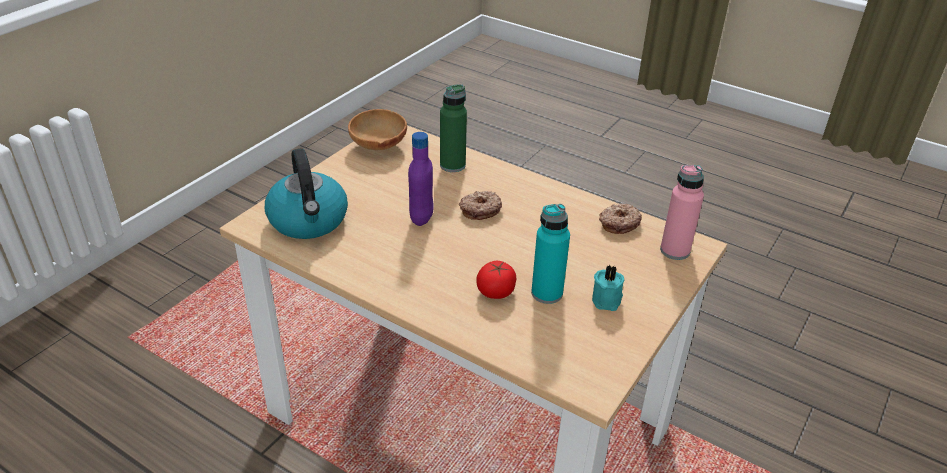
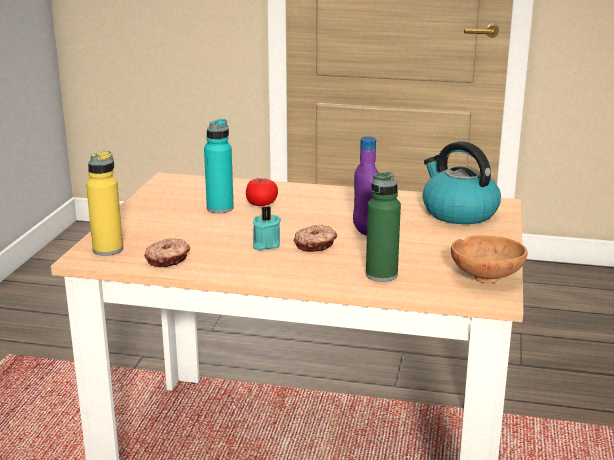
camera: 160 degrees right, 15 degrees down
(607, 300) = (168, 213): turquoise candle -> turquoise candle (265, 244)
(675, 251) = (108, 250): pink bottle -> yellow bottle

